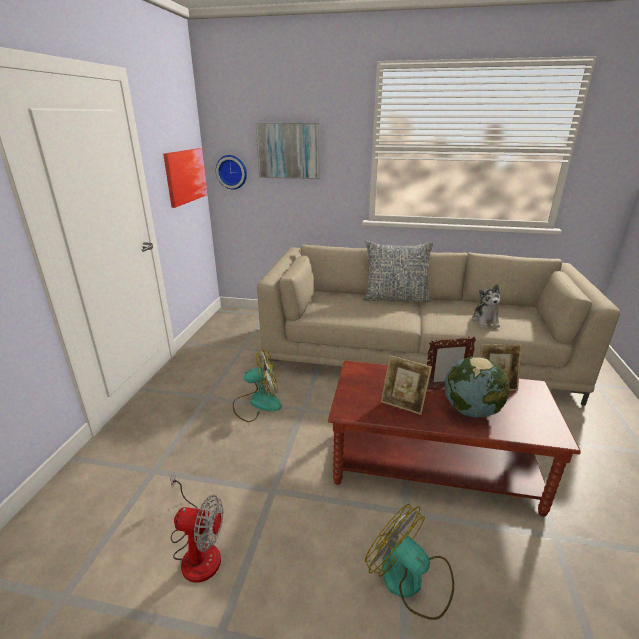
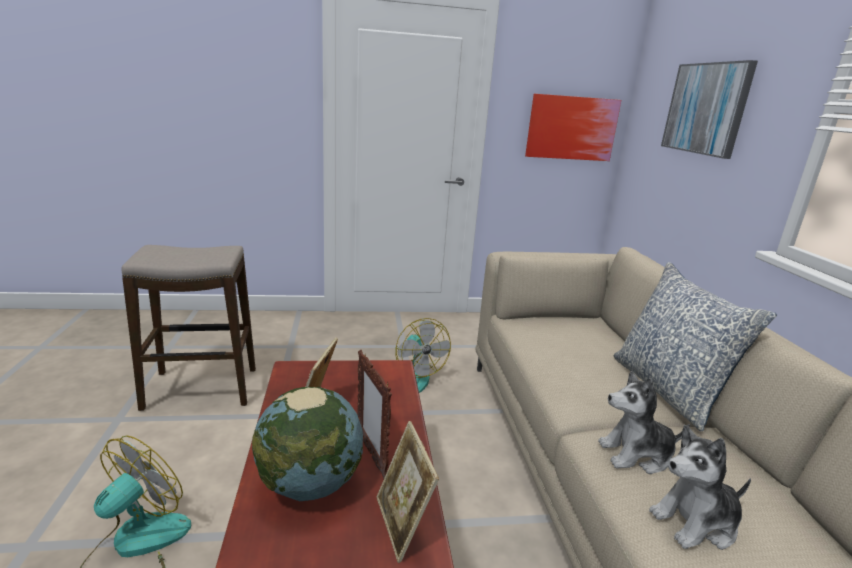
camera: 70 degrees right, 5 degrees down
(197, 550) = (201, 389): fan -> stool
(232, 172) = (644, 135): wall clock -> none
(445, 319) = (636, 454): none -> plush toy

